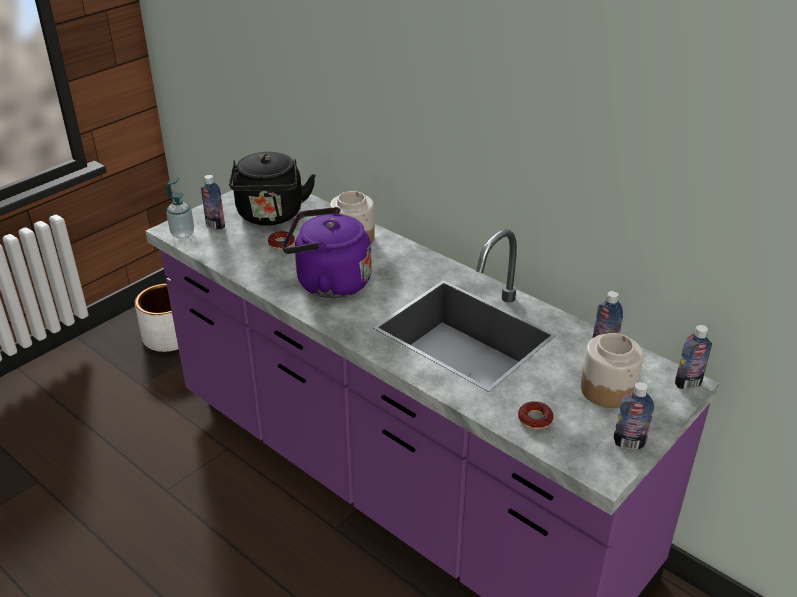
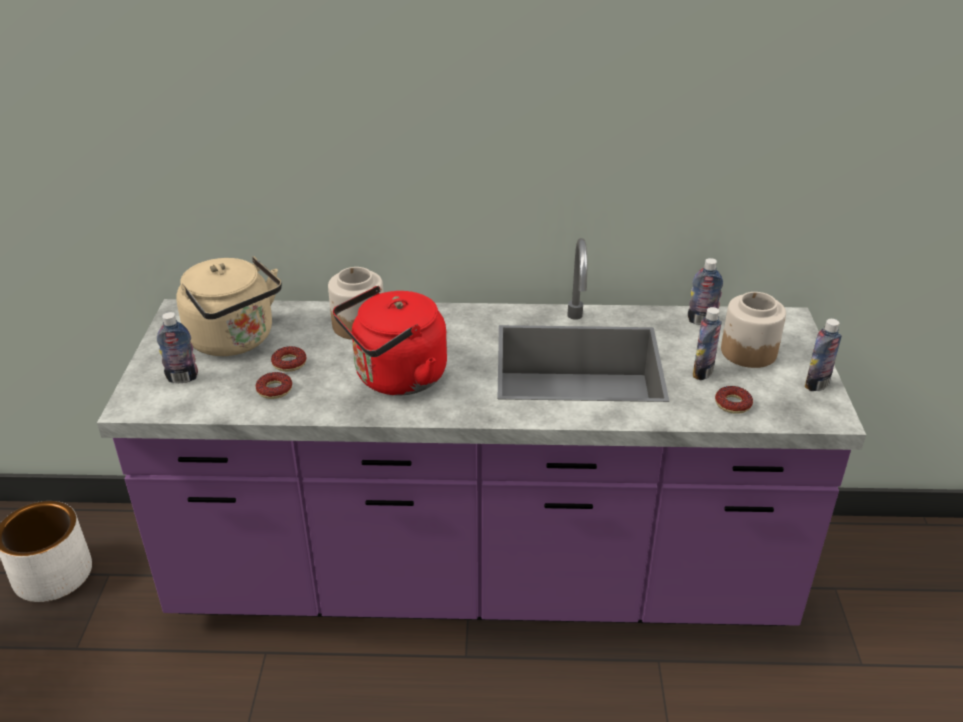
camera: 40 degrees left, 0 degrees up
(182, 234) = (154, 404): soap dispenser -> none
(252, 256) = (274, 389): none -> donut
(270, 216) = (235, 341): black kettle -> beige kettle
(328, 283) = (396, 378): purple kettle -> red kettle
(688, 384) = (791, 318): bottle -> bottle (702, 373)

